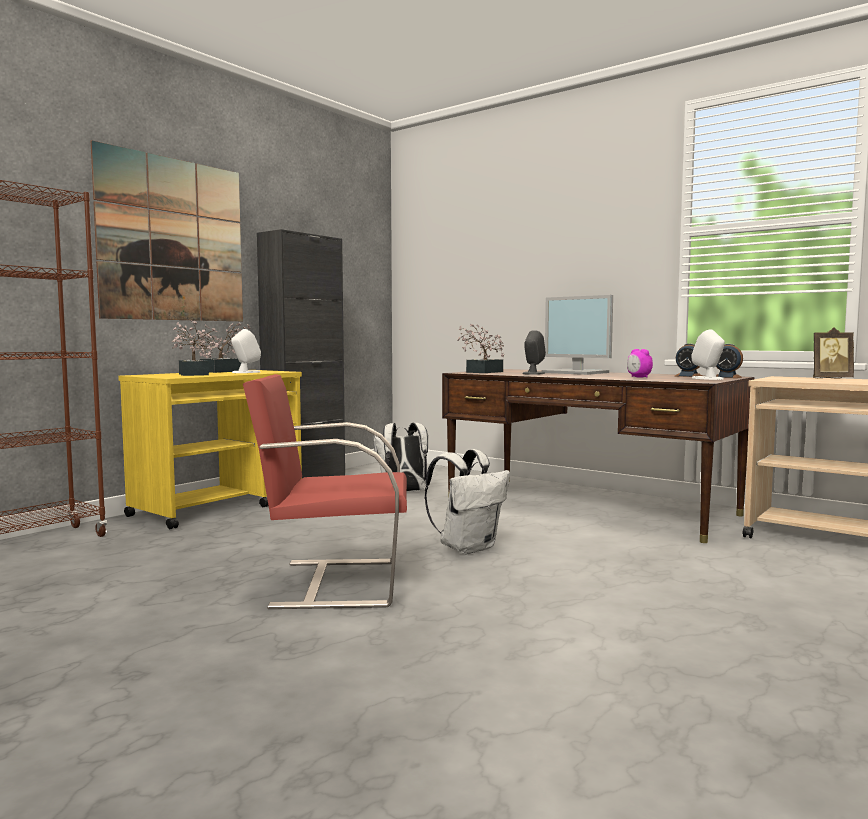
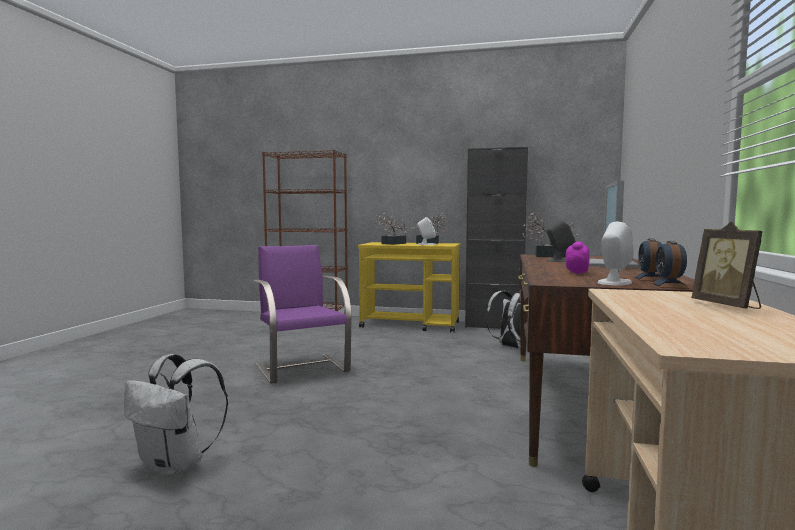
camera: 65 degrees right, 0 degrees up
(173, 240) = (410, 164): picture -> none
(333, 582) = (302, 367): red chair -> purple chair
(468, 548) = (398, 383): white backpack -> white backpack (176, 465)

